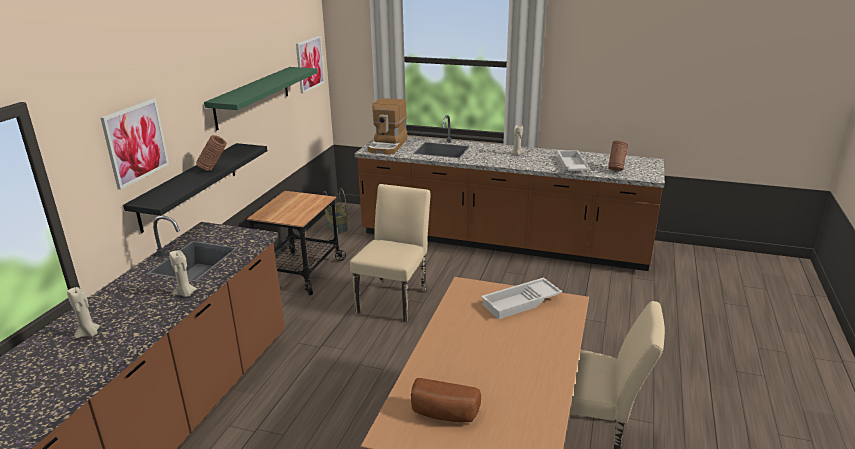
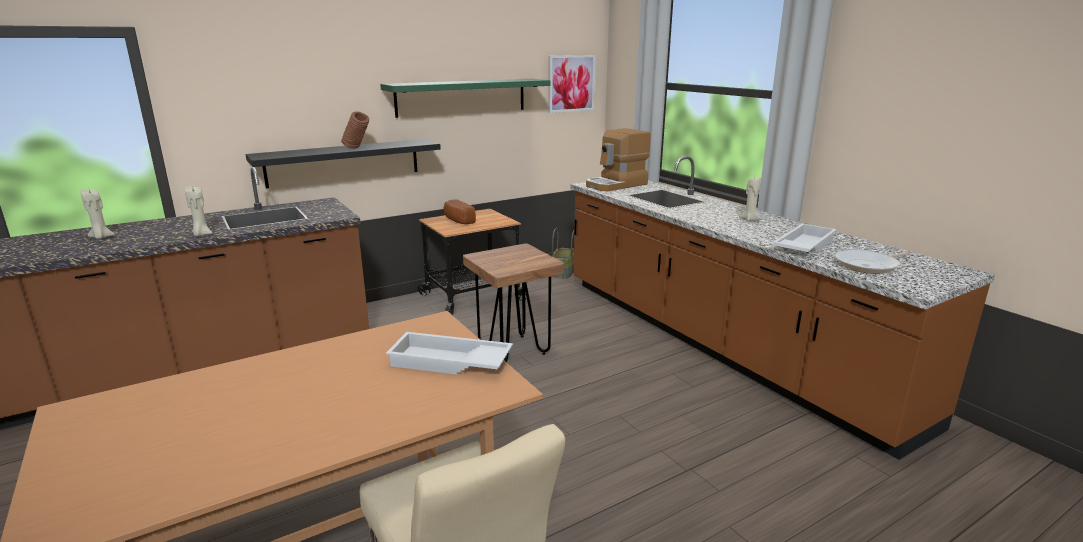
camera: 40 degrees right, 5 degrees down
(135, 142) = (272, 99): picture -> none
(395, 298) = (514, 350): beige chair -> brown stool
(443, 414) = (136, 422): bread -> bread (457, 220)
(616, 169) = (869, 265): brown vase -> frying pan

